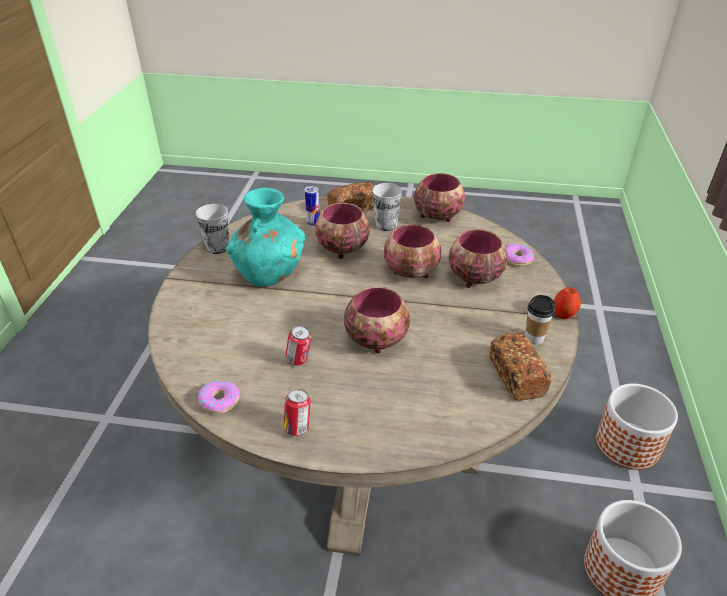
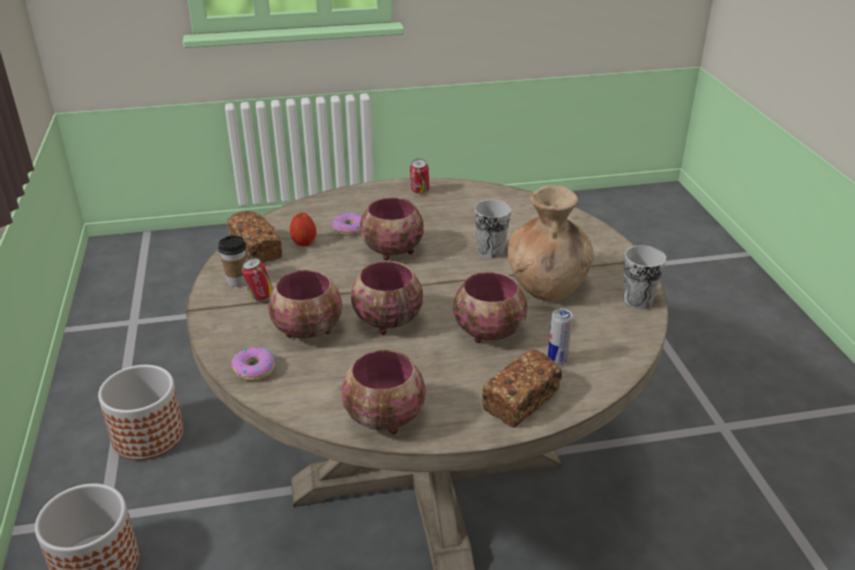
camera: 160 degrees right, 5 degrees down
(219, 401) = (489, 193): donut -> donut (349, 229)
(270, 272) = (547, 286): turquoise vase -> brown vase
(299, 360) = (450, 224): can -> can (259, 297)
(386, 225) = (454, 382): cup -> cup (490, 251)
(563, 315) = (202, 309): apple -> apple (304, 242)

